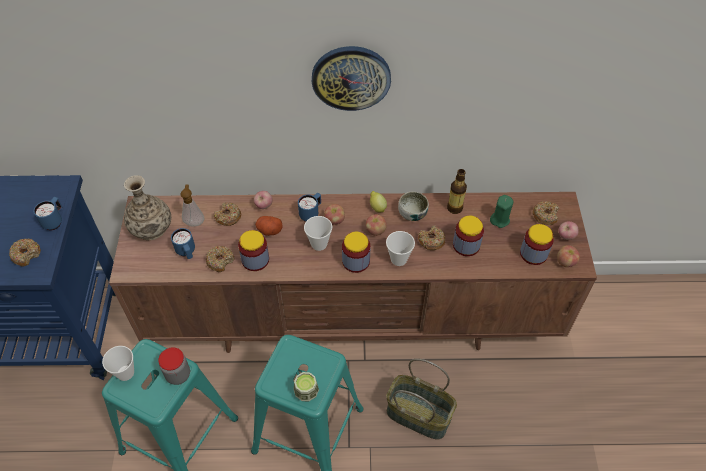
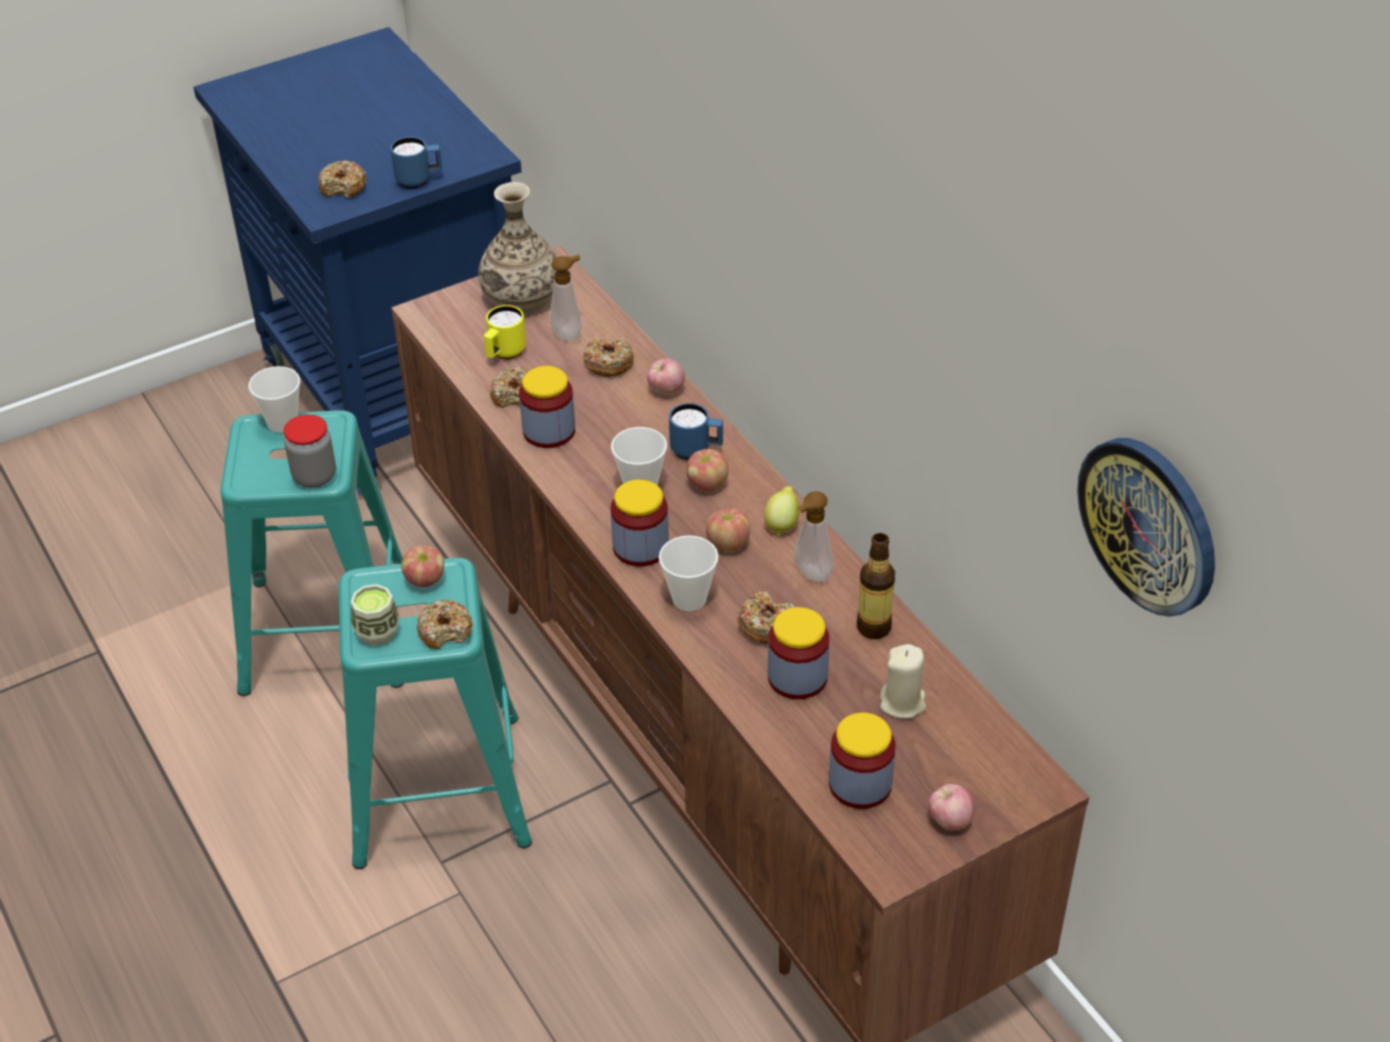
camera: 60 degrees right, 10 degrees down
(187, 252) = (504, 354): blue mug -> yellow mug
(269, 230) = (620, 419): potato -> none
(351, 77) = (806, 223): wall clock -> wall clock (1149, 524)
(412, 213) = (810, 574): bowl -> soap dispenser
(419, 414) = (573, 938): basket -> none
(499, 219) = (903, 703): green candle -> beige candle
(545, 215) = (976, 769): donut -> donut (445, 631)
(565, 262) = (881, 842): apple -> apple (425, 580)

